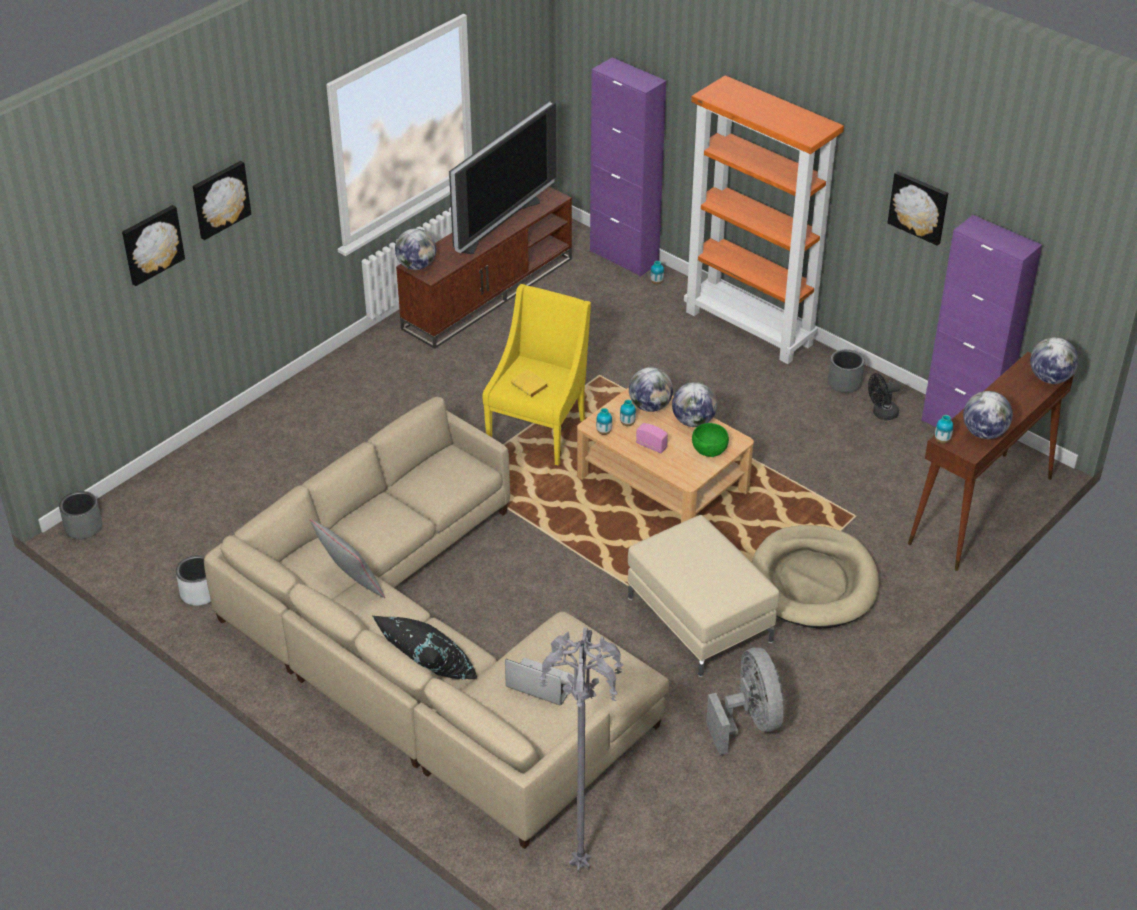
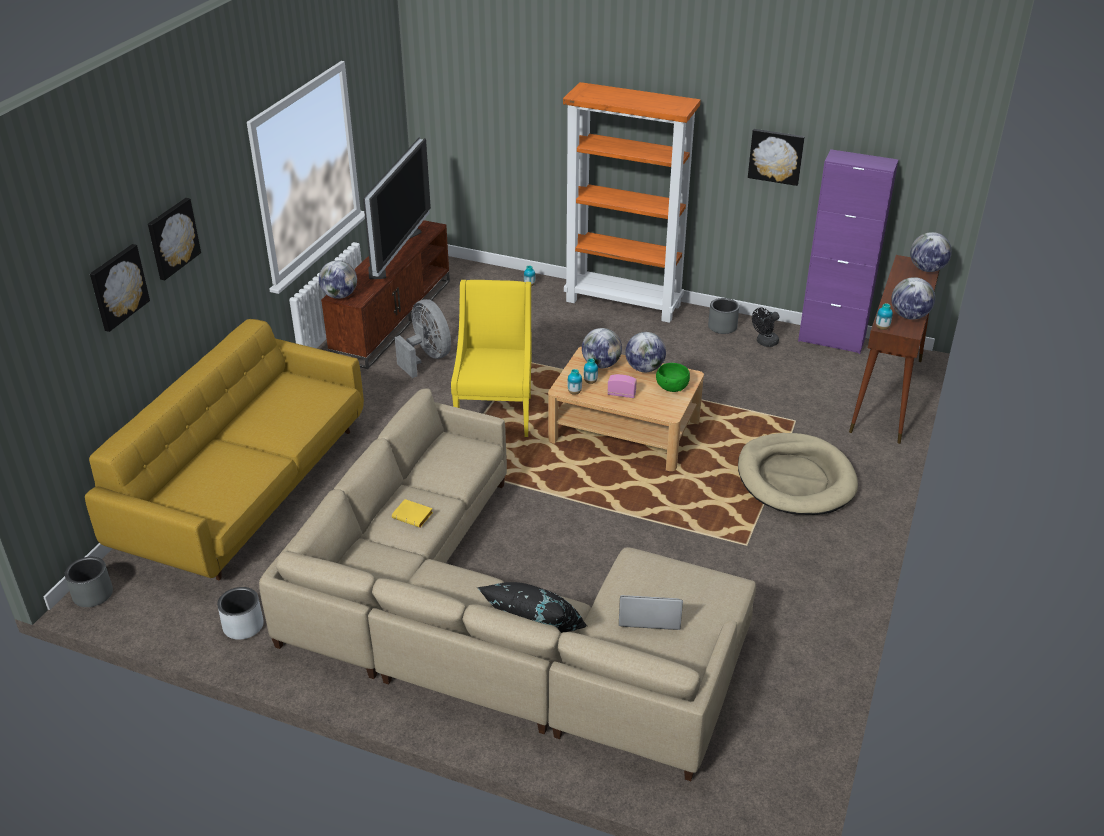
camera: 20 degrees left, 5 degrees down
(261, 454) = (247, 488): none -> yellow sofa
(350, 585) = (415, 573): grey pillow -> none
(531, 386) = (492, 368): yellow book -> yellow book (414, 516)
(580, 863) = (750, 778): grey floor lamp -> none
(624, 257) = (492, 272): purple cabinet -> none
(700, 619) = (723, 531): beige ottoman -> none
(749, 722) = (817, 606): grey fan -> grey fan (427, 358)

